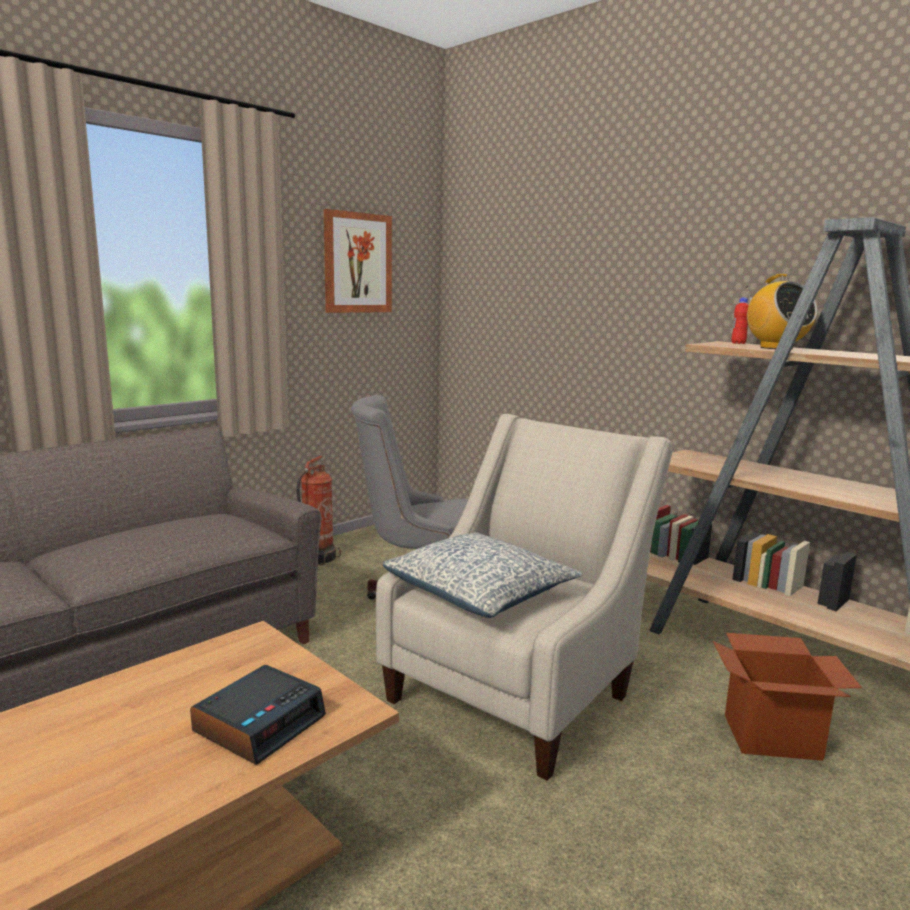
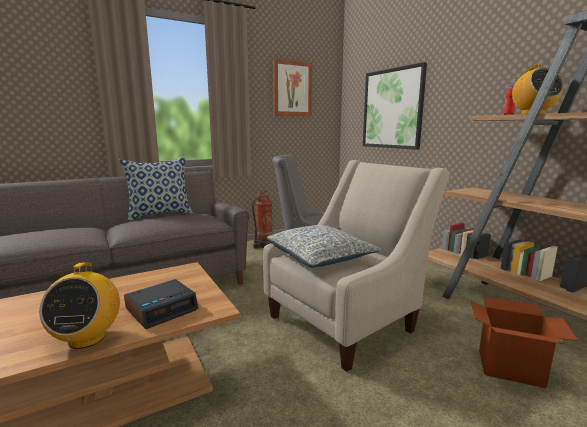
camera: 15 degrees right, 0 degrees up
(137, 523) = (160, 215): none -> pillow
(158, 799) = (87, 338): none -> radio
(540, 308) = (392, 109): none -> picture

